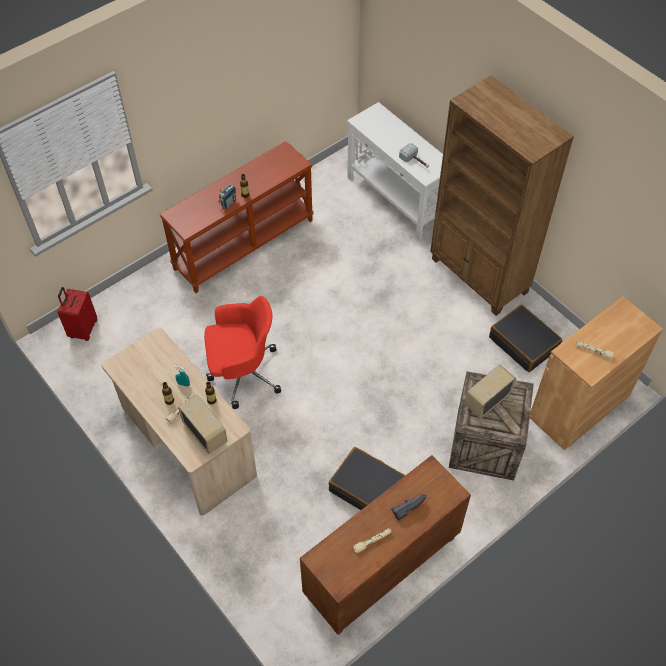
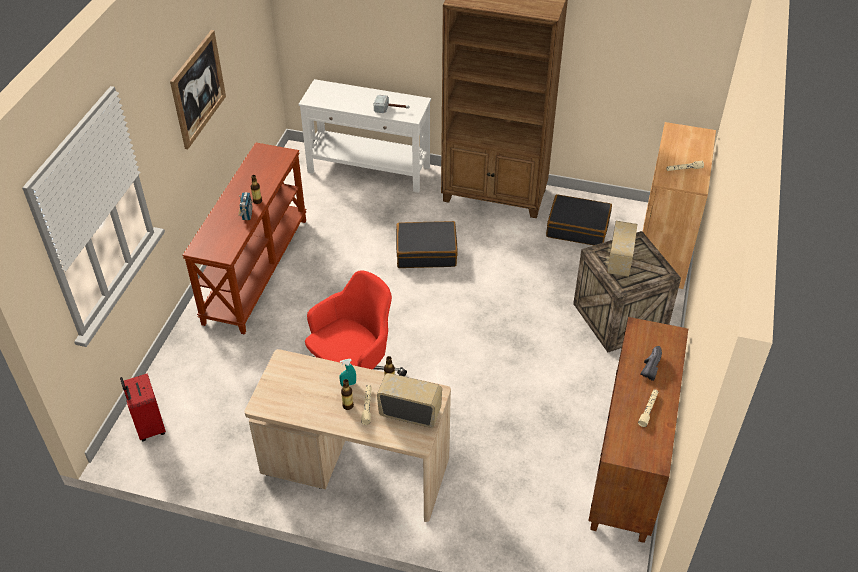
camera: 35 degrees left, 10 degrees down
(230, 85) = (198, 89): none -> picture
(367, 488) = (556, 408): black suitcase -> black suitcase (426, 252)

